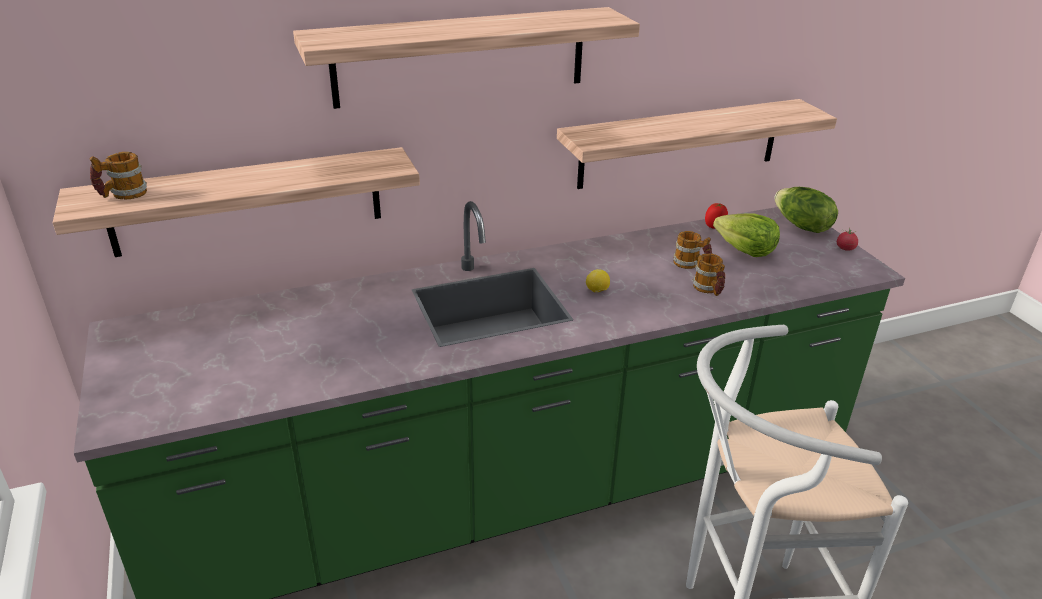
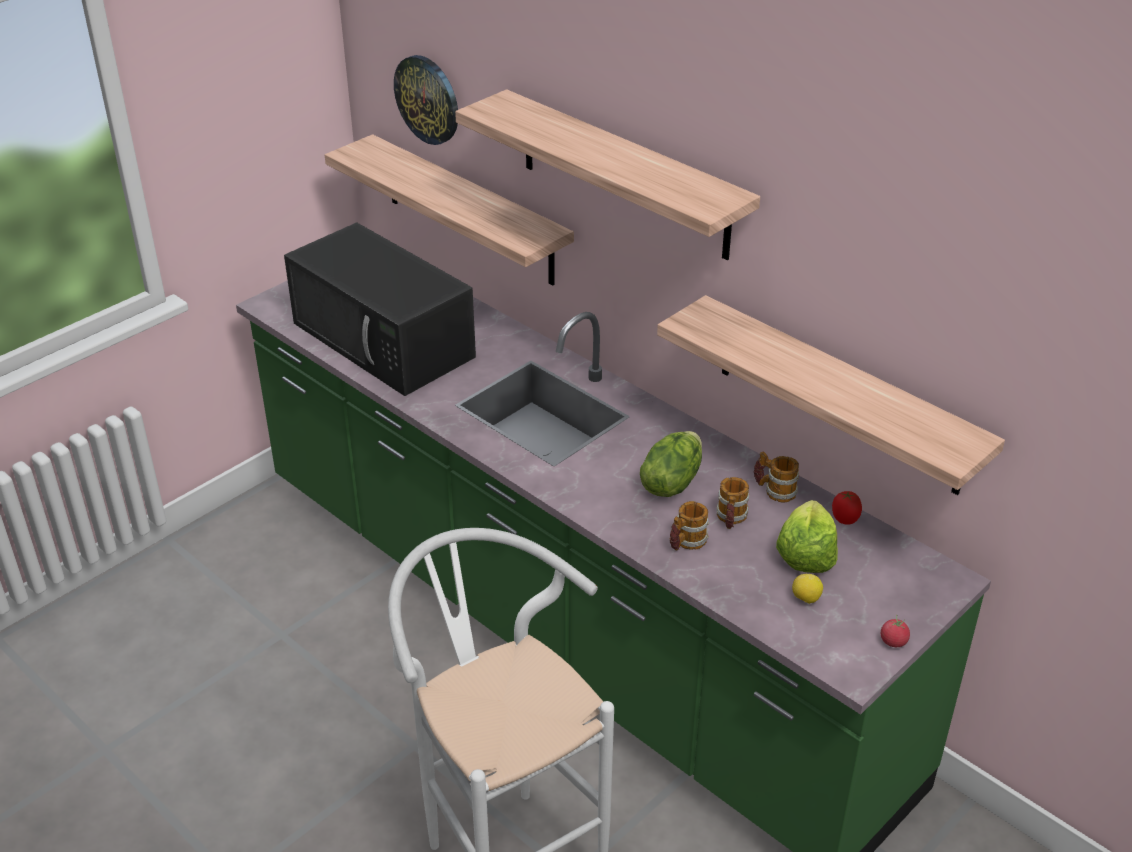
camera: 65 degrees right, 5 degrees up
(122, 195) = (380, 158): mug -> mug (774, 490)
(161, 97) = (428, 99): none -> wall clock
(288, 359) = (385, 340): none -> black microwave
(597, 291) = (617, 467): lemon -> lemon (805, 599)
(801, 226) = (921, 593): lettuce -> lettuce (671, 482)

